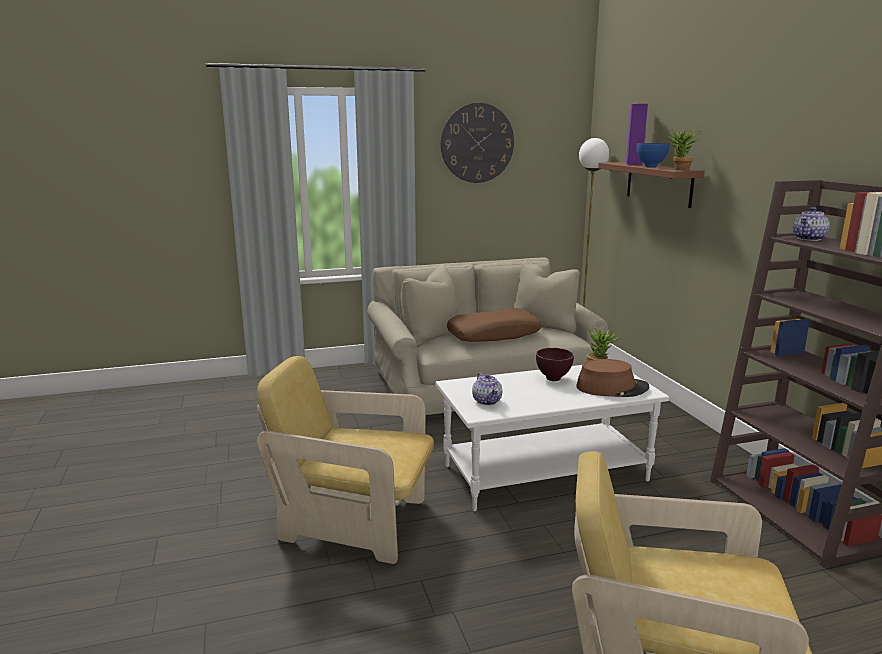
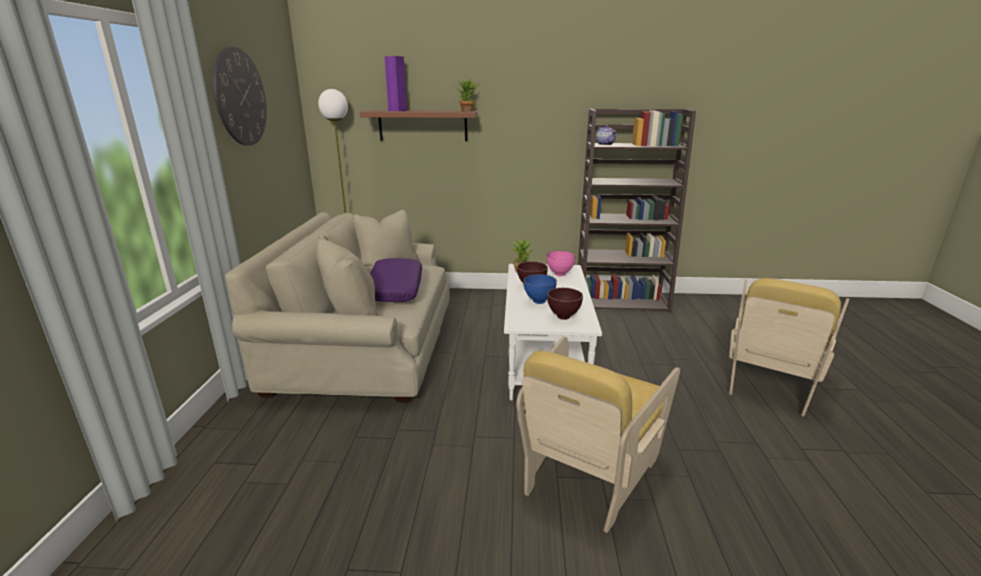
camera: 70 degrees left, 5 degrees up
(487, 401) = (563, 317): teapot -> brown bowl
(493, 334) = (394, 289): brown pillow -> purple pillow
(612, 387) = (559, 275): brown hat -> pink bowl
(651, 167) = (432, 111): blue bowl -> blue bowl (540, 302)

